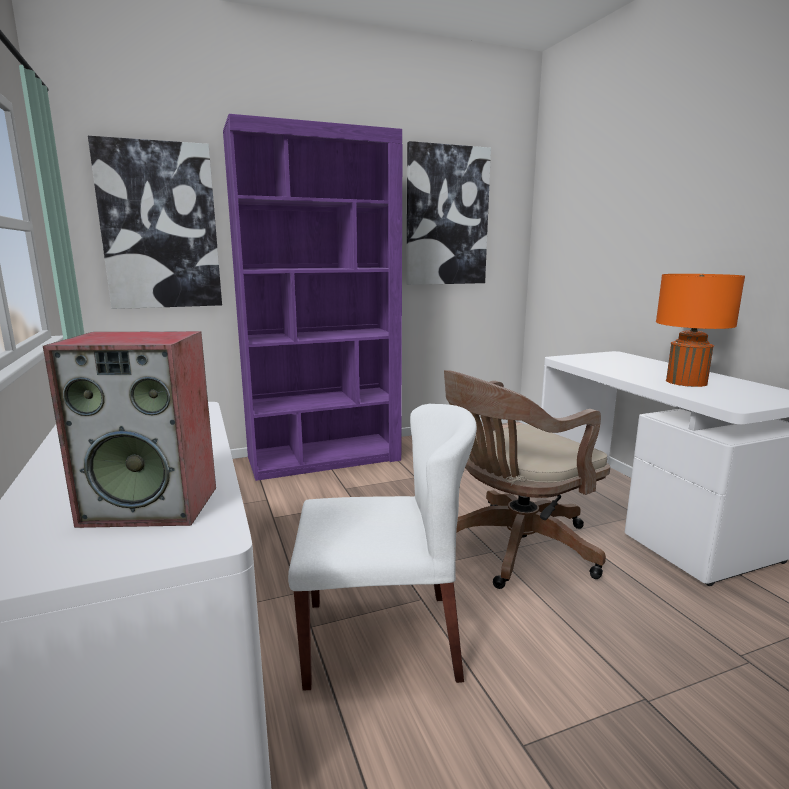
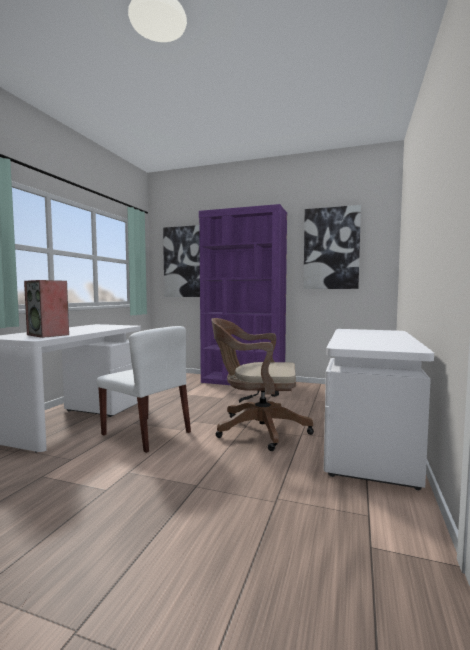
camera: 40 degrees right, 10 degrees down
(686, 382) = (368, 340): orange table lamp -> none

